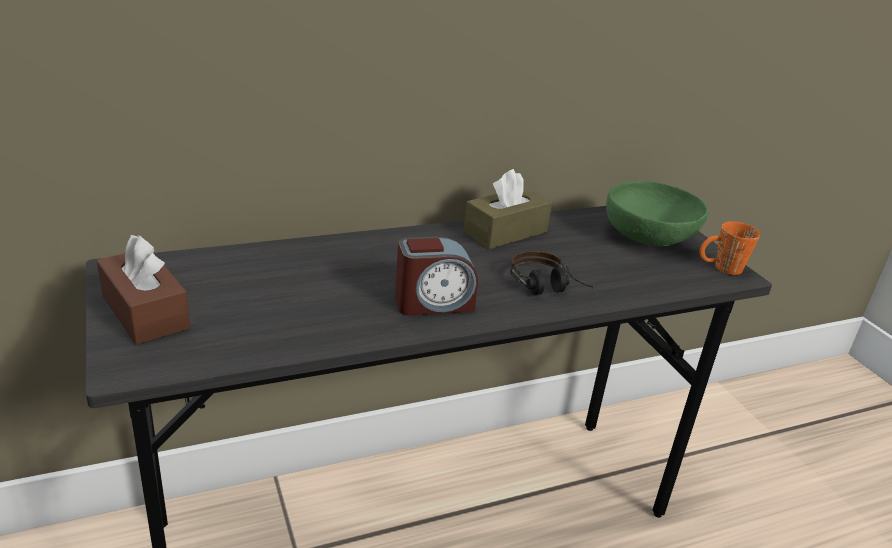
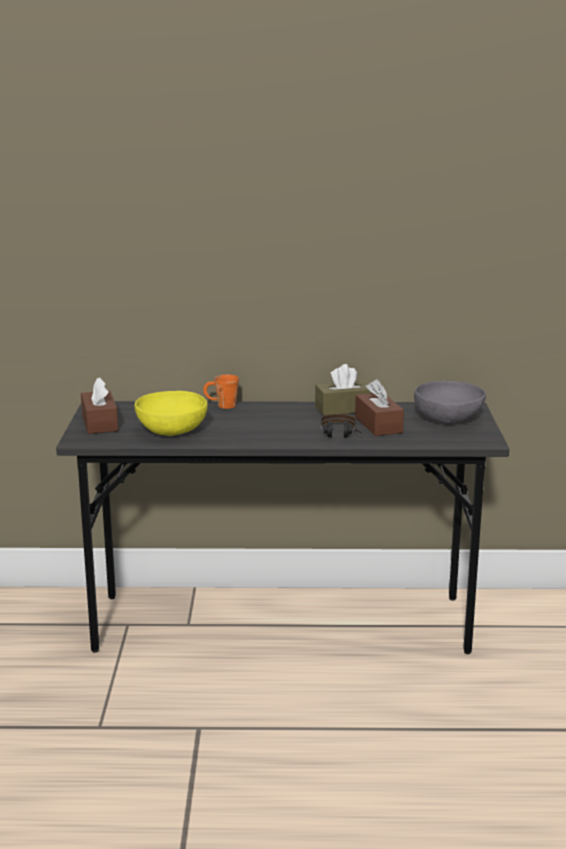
camera: 25 degrees right, 10 degrees down
(284, 313) = (171, 430): none -> yellow bowl
(433, 303) = (260, 434): alarm clock -> none
(576, 259) = (378, 425): none -> brown tissue box
(649, 237) = (449, 419): green bowl -> grey bowl
(720, 268) = (479, 438): orange mug -> orange mug (221, 405)

